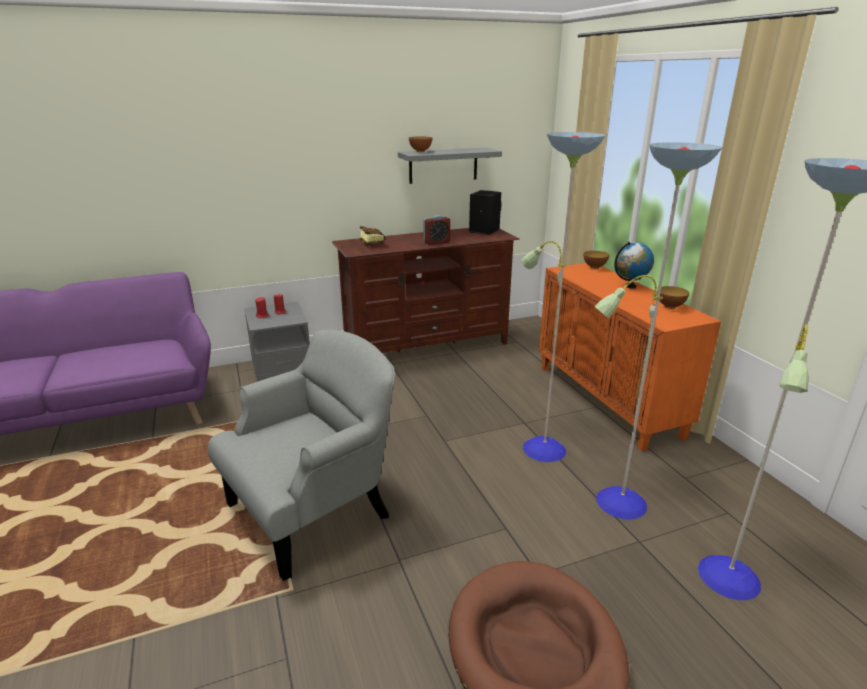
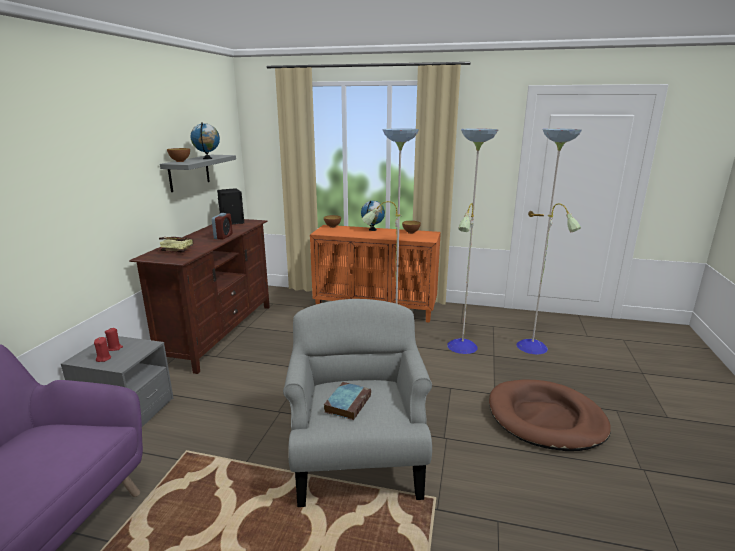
camera: 55 degrees left, 5 degrees down
(283, 438) = (348, 403): none -> book
(455, 152) = (207, 158): none -> globe

